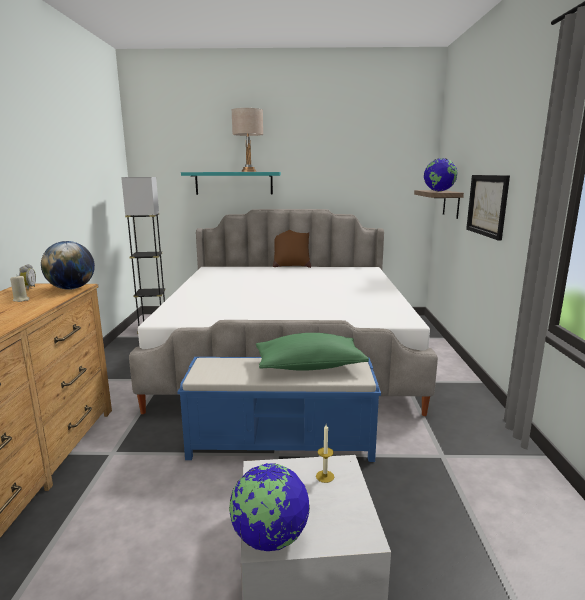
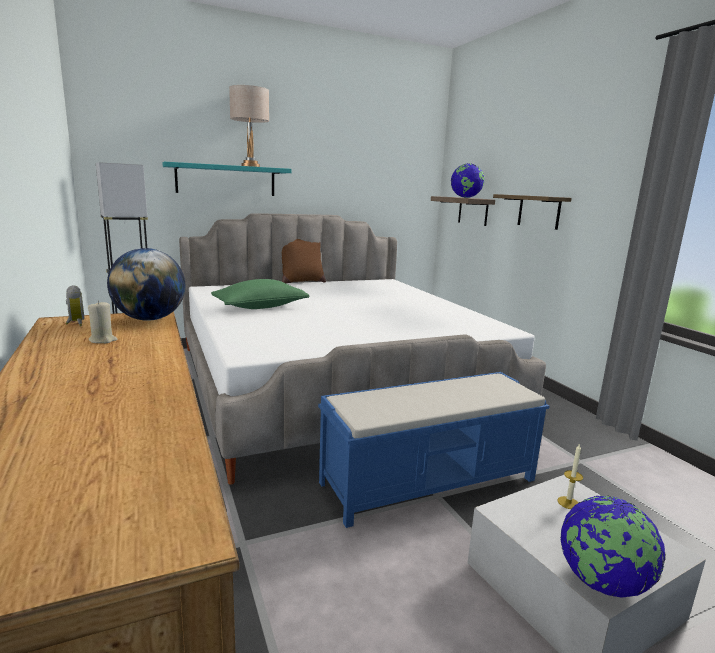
camera: 25 degrees left, 0 degrees up
(309, 366) = (462, 388): green pillow -> green pillow (260, 307)
(487, 205) = (539, 211): picture -> shelf

